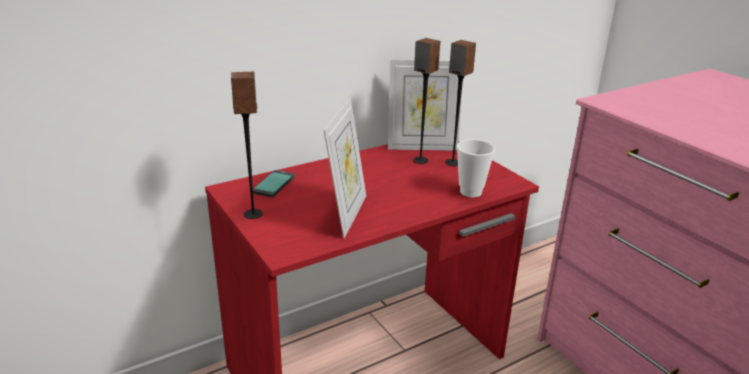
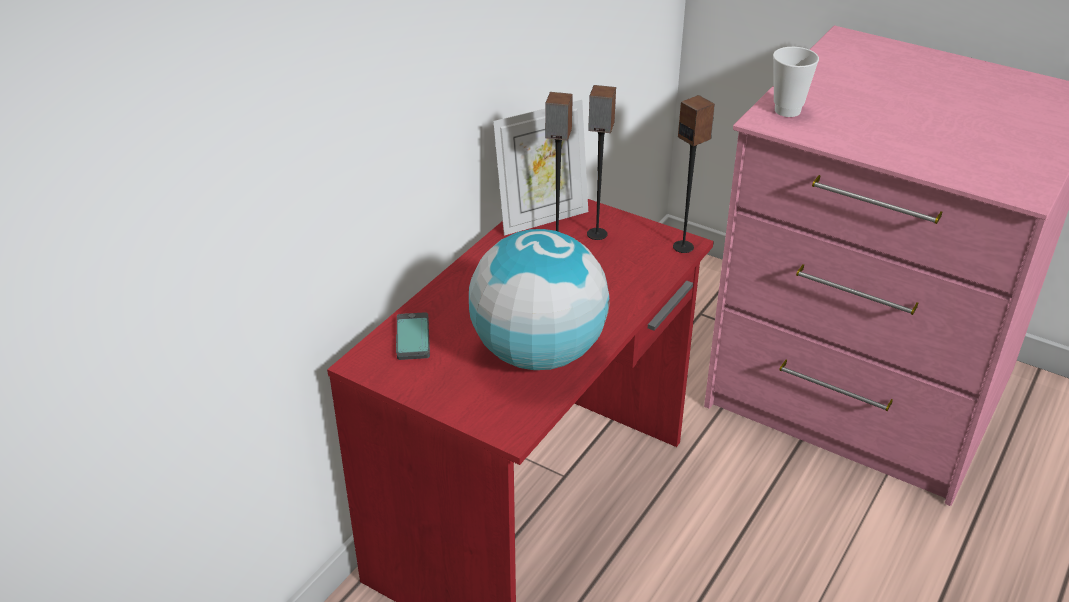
camera: 25 degrees left, 10 degrees up
(253, 214) = (429, 390): speaker -> speaker (683, 247)
(346, 214) = (538, 353): picture frame -> globe
(470, 192) = (648, 274): cup -> cup (787, 110)

